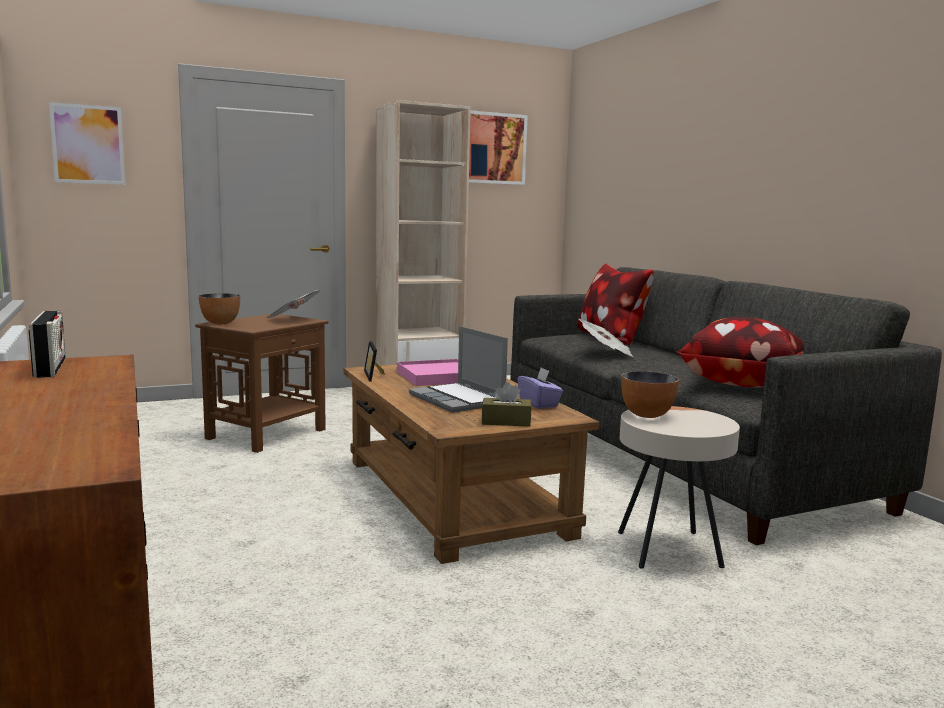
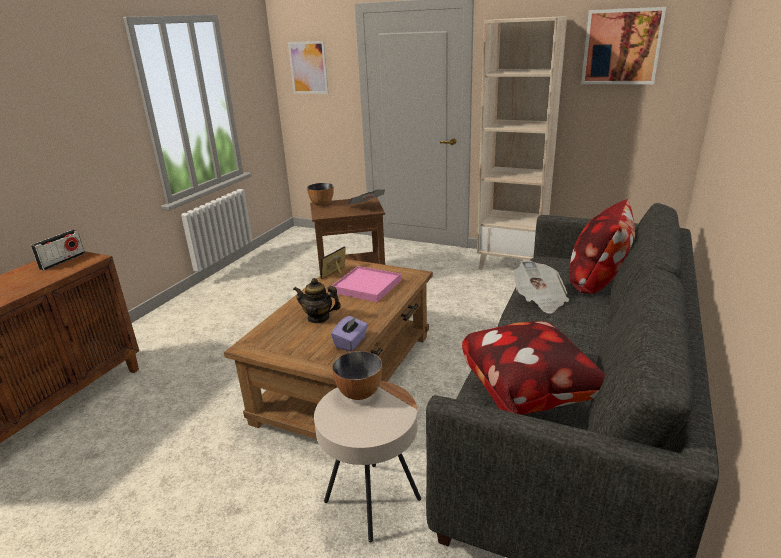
camera: 50 degrees right, 15 degrees up
(458, 400) = (318, 318): laptop -> teapot
(506, 422) = (287, 353): brown tissue box -> none

